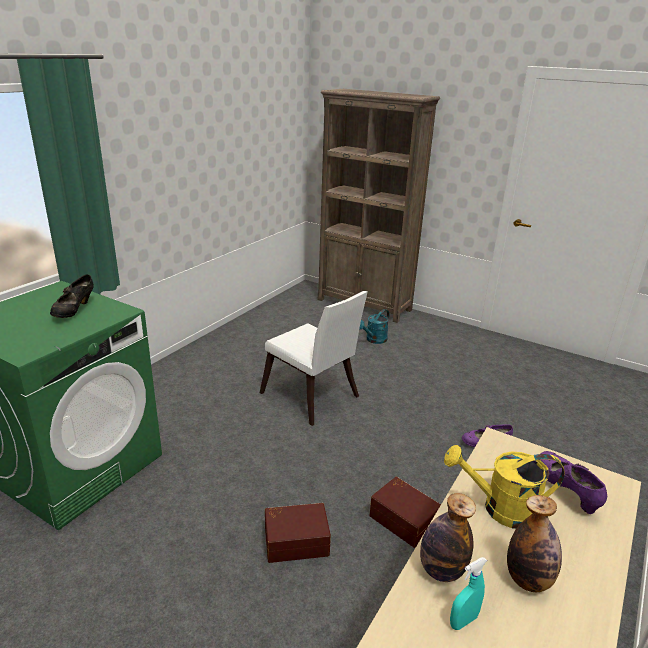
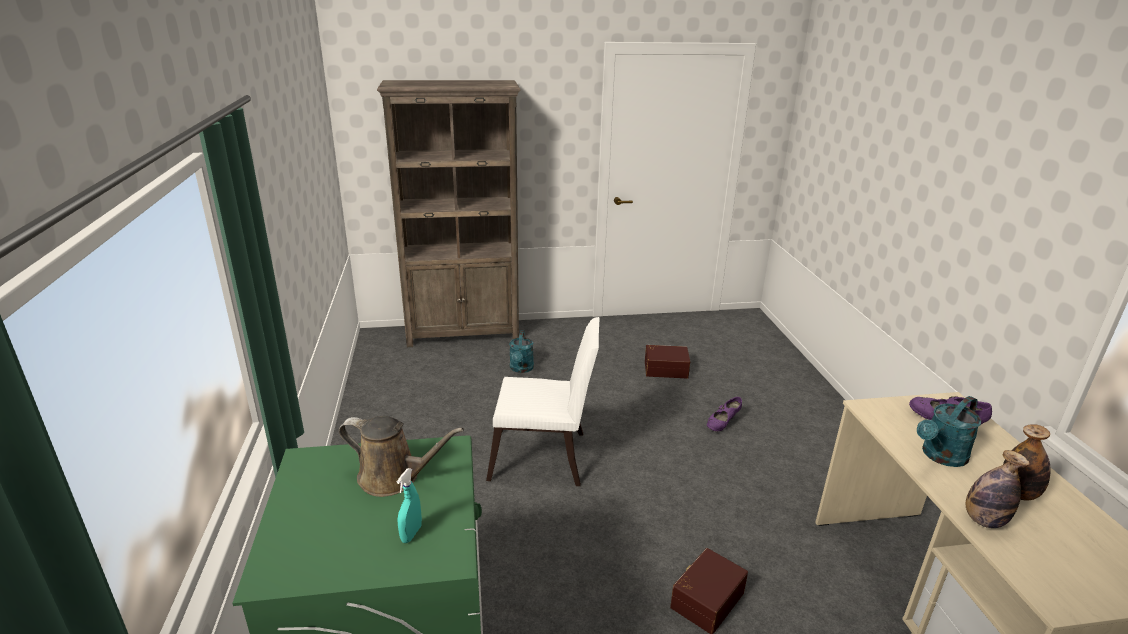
camera: 40 degrees left, 0 degrees up
(74, 311) = (394, 477): black shoe -> brown watering can
(404, 519) = (751, 523): brown storage box -> brown storage box (665, 369)
(463, 621) = (1038, 543): turquoise spray bottle -> turquoise spray bottle (411, 534)
(500, 509) = (940, 456): yellow watering can -> turquoise watering can

